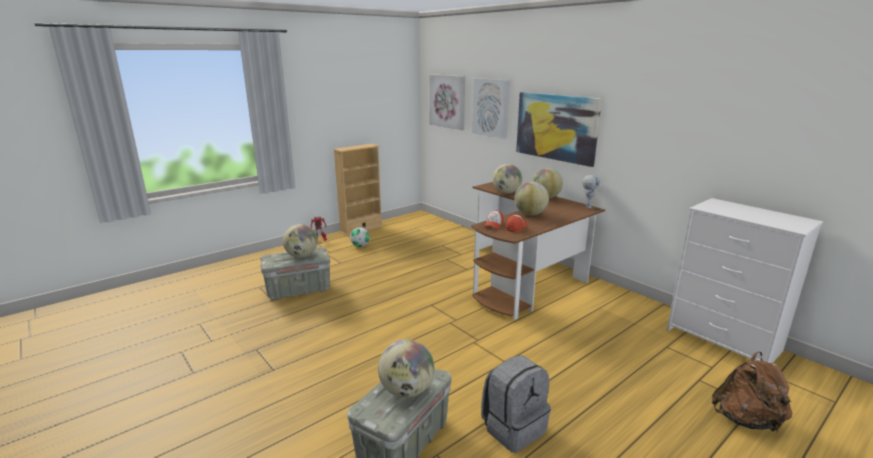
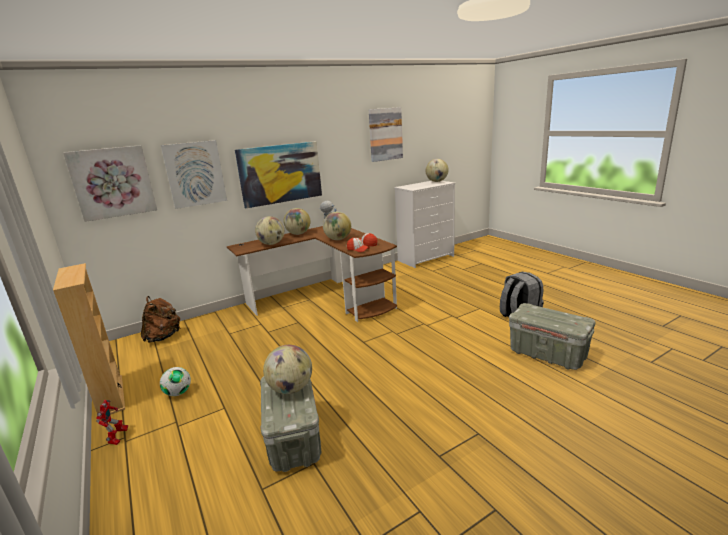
camera: 80 degrees left, 0 degrees up
(406, 391) = (550, 315): globe -> globe (437, 181)
(718, 108) = (385, 134): none -> picture
(746, 420) = (493, 266): brown backpack -> brown backpack (163, 337)

